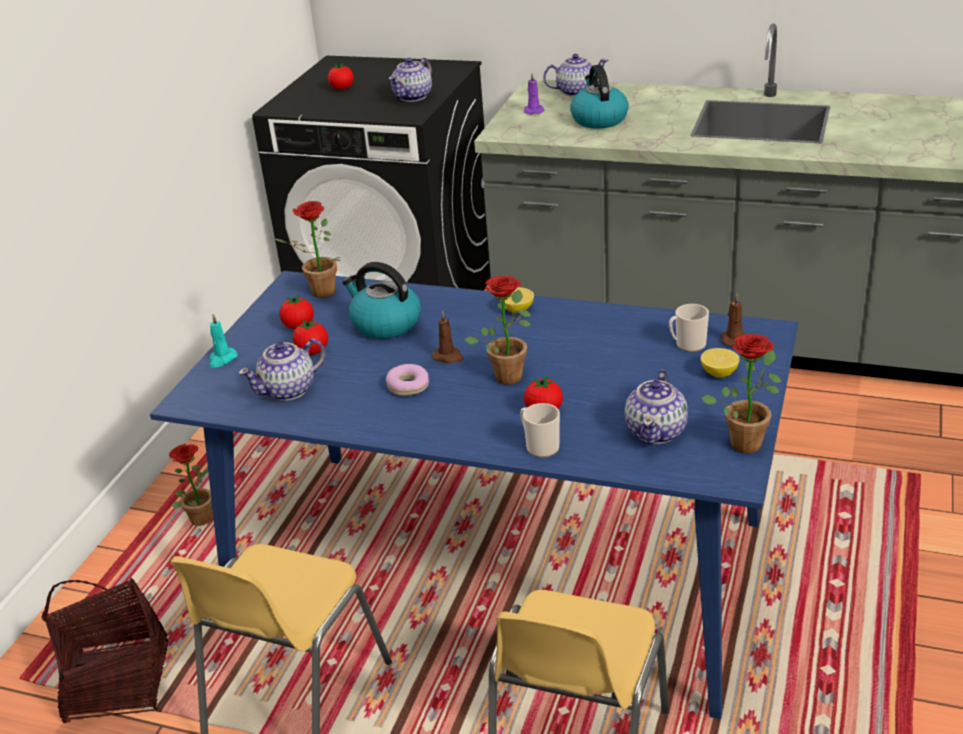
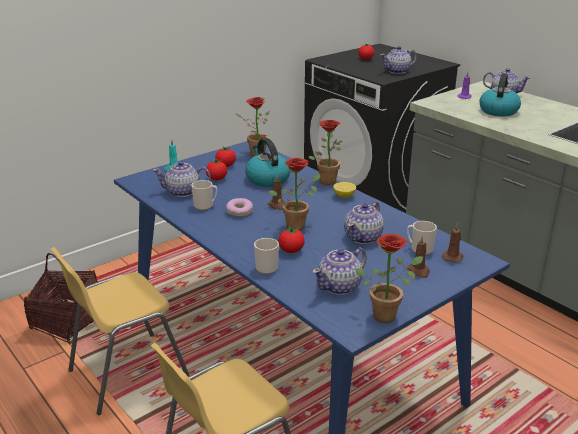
camera: 30 degrees right, 5 degrees down
(199, 518) = (174, 264): potted plant -> potted plant (326, 180)
(349, 397) = (205, 206): none -> mug
(608, 356) = (363, 237): none -> teapot
(719, 373) = (419, 271): lemon -> brown candle

